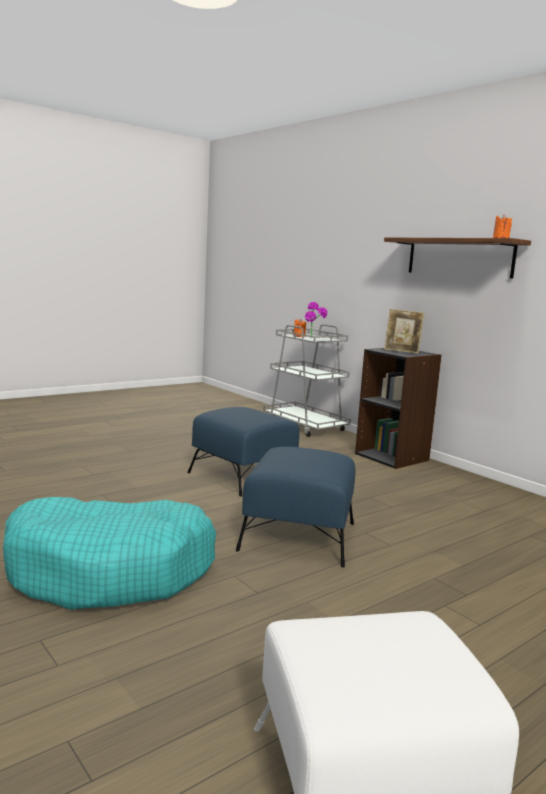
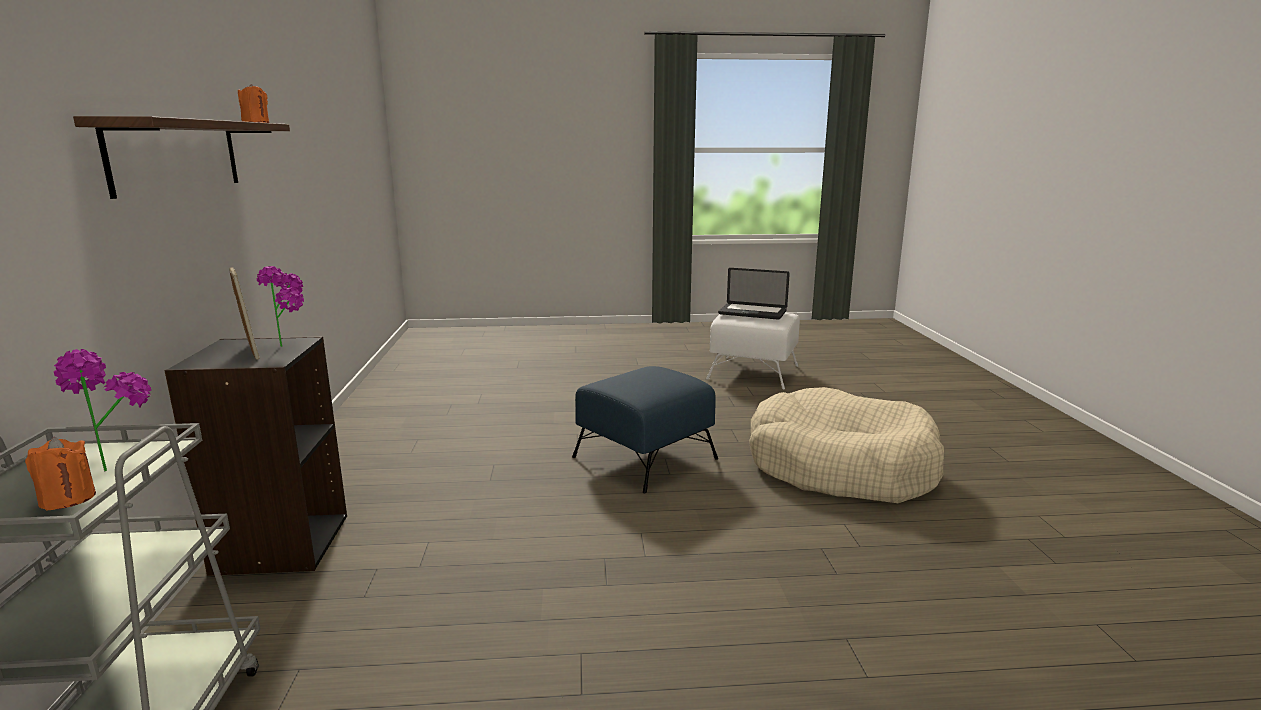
camera: 145 degrees left, 5 degrees up
(111, 571) = (840, 466): turquoise dog bed -> beige dog bed
(244, 476) = (589, 561): blue ottoman -> none
(391, 647) = (752, 313): none -> laptop
(399, 354) = (292, 345): none -> potted plant

